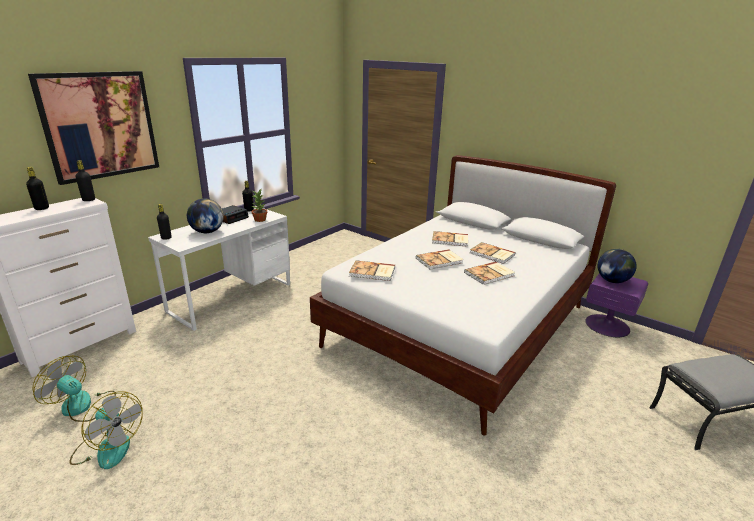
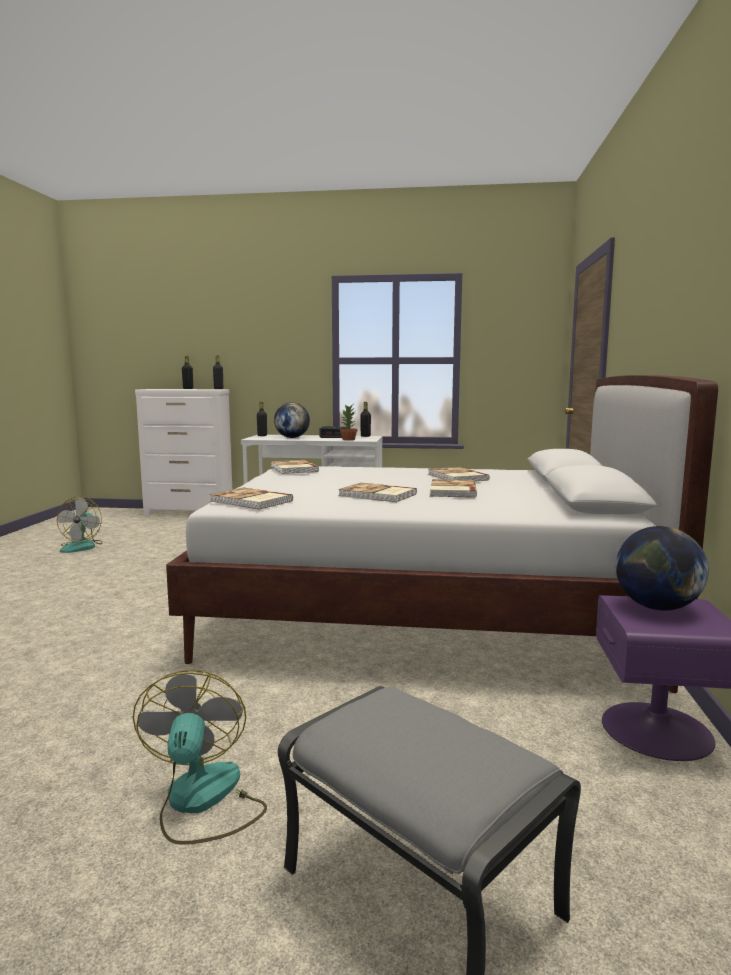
camera: 60 degrees right, 15 degrees down
(83, 407) = (120, 531): fan -> fan (202, 801)
(100, 125) = (248, 332): picture -> none
(440, 261) = (374, 479): book -> book (250, 501)

